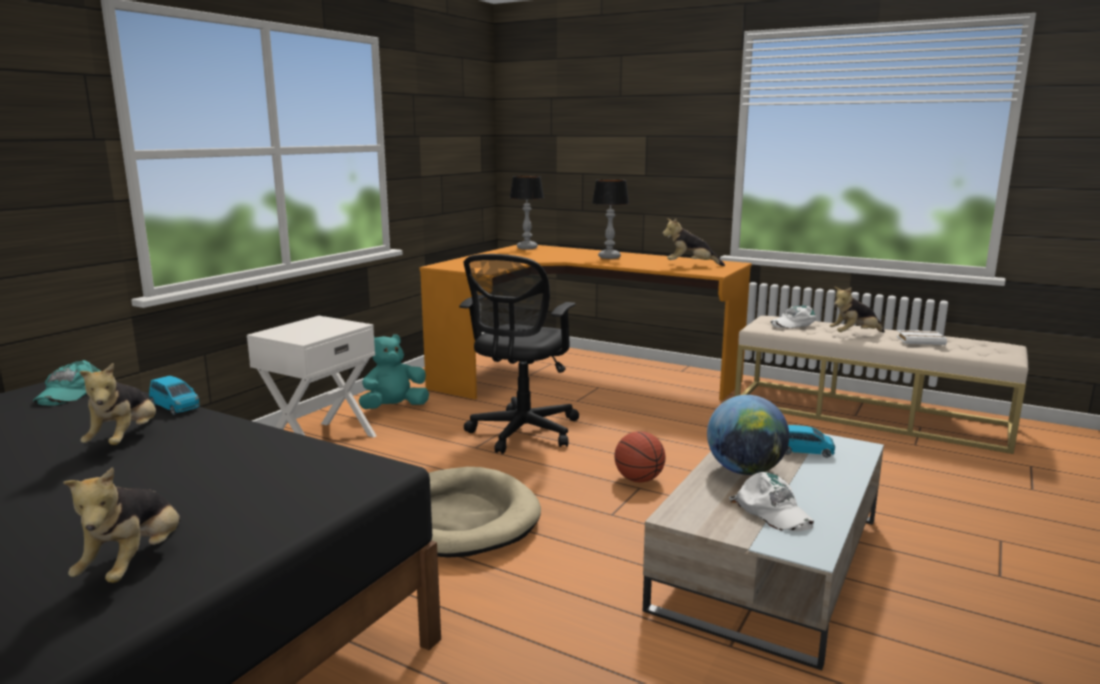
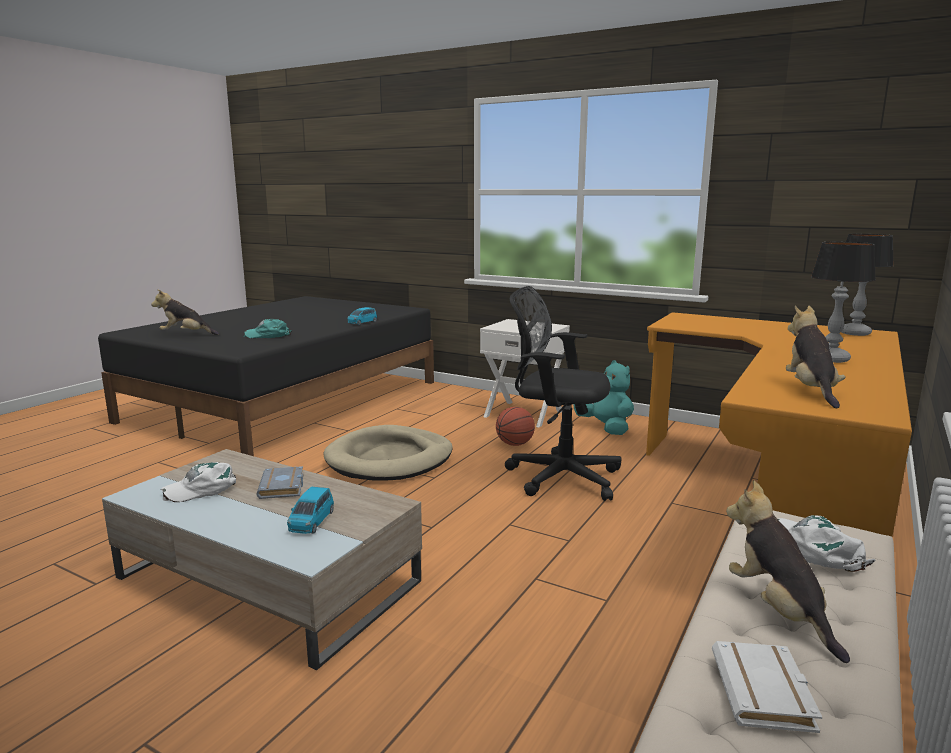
camera: 90 degrees right, 0 degrees up
(69, 392) = (394, 310): turquoise cap -> turquoise cap (268, 335)
(125, 440) = (318, 322): plush toy -> none
(638, 480) = (449, 527): basketball -> basketball (514, 444)
(744, 471) = (283, 487): globe -> grey book

